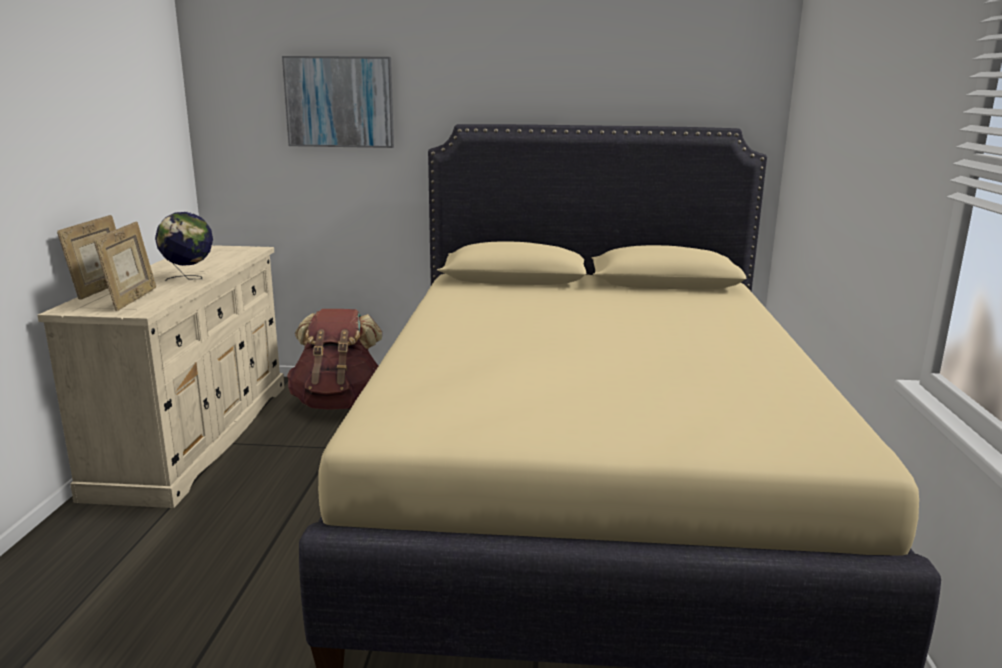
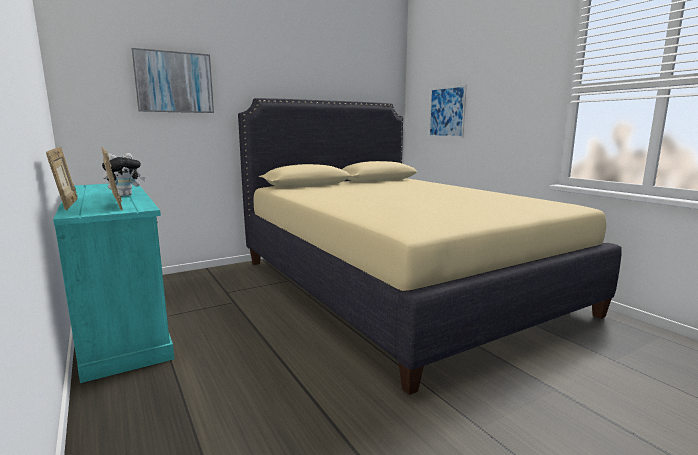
camera: 35 degrees left, 5 degrees down
(189, 279) = (125, 195): globe -> plush toy
(196, 435) = (122, 321): beige dresser -> turquoise dresser
(338, 403) = (201, 282): brown backpack -> none
(822, 161) = (447, 112): none -> picture

